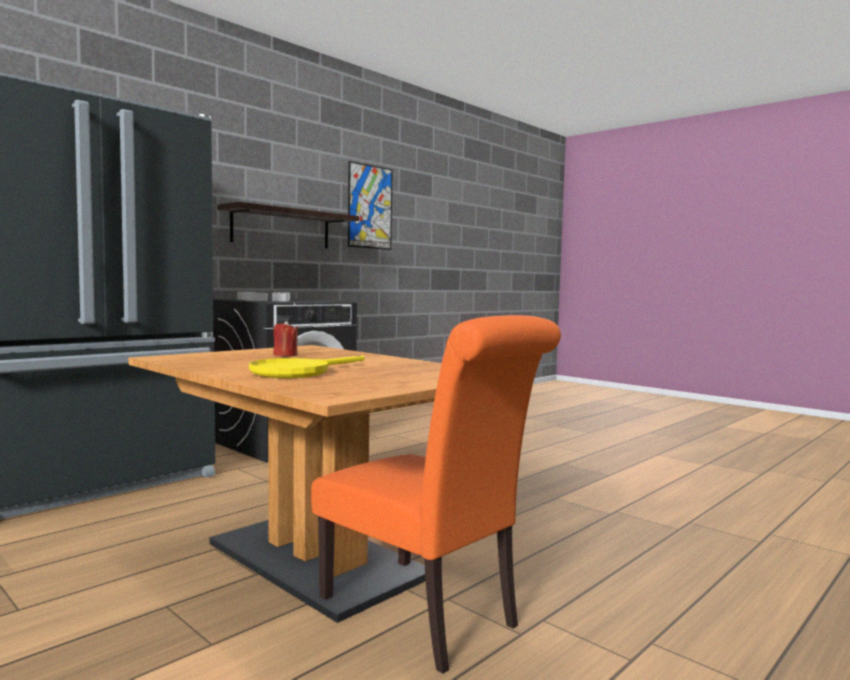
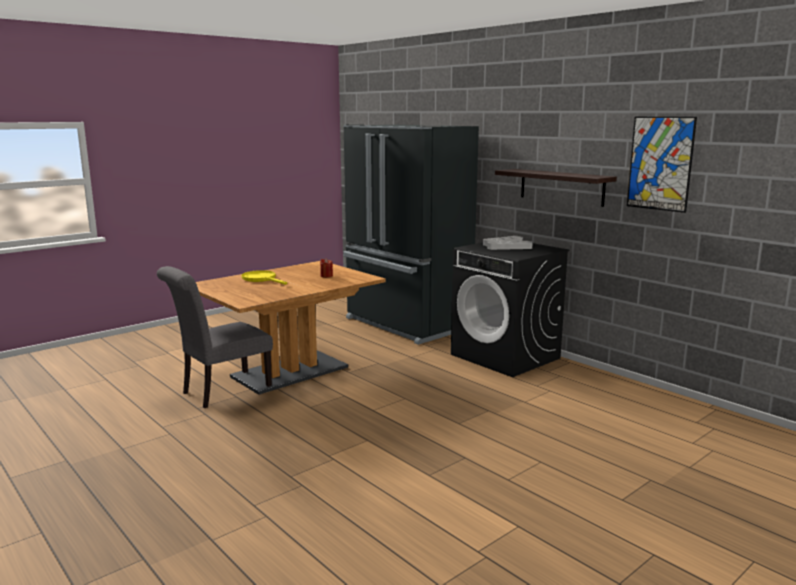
camera: 95 degrees right, 10 degrees up
(428, 619) = (221, 392): orange chair -> grey chair

